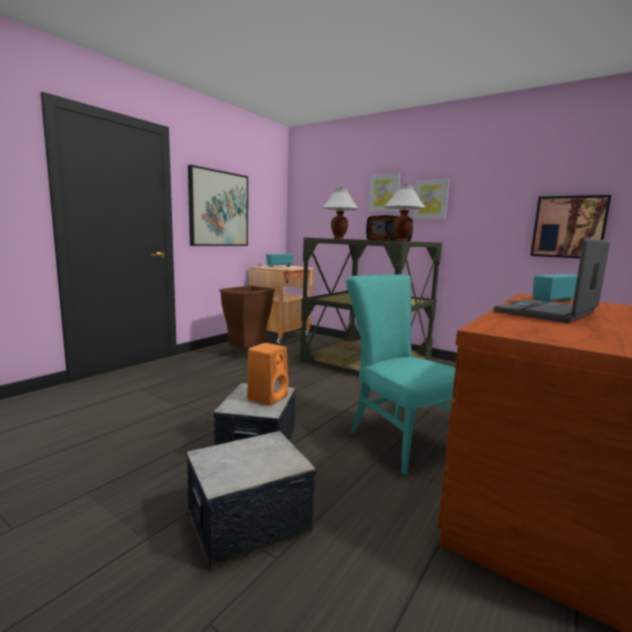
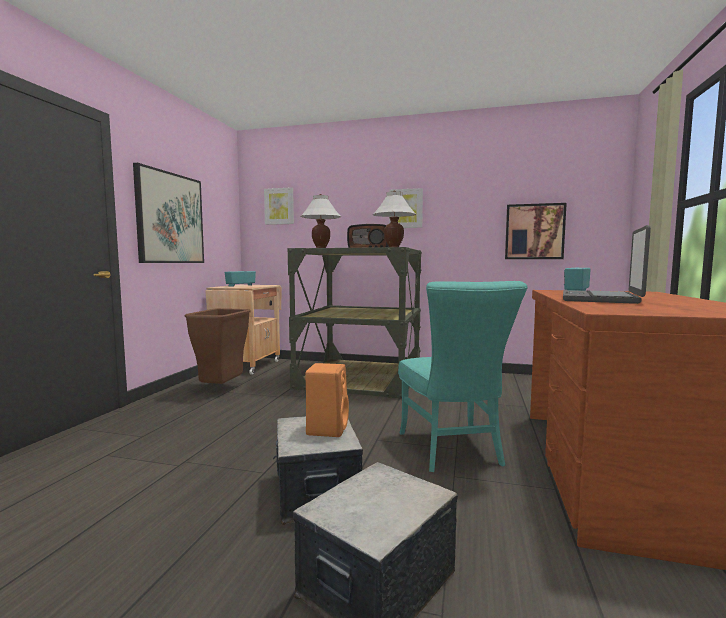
camera: 20 degrees left, 5 degrees down
(384, 193) = (356, 202): picture -> picture (279, 206)
(396, 438) = (453, 451): turquoise chair -> turquoise chair turned 135 degrees counterclockwise

